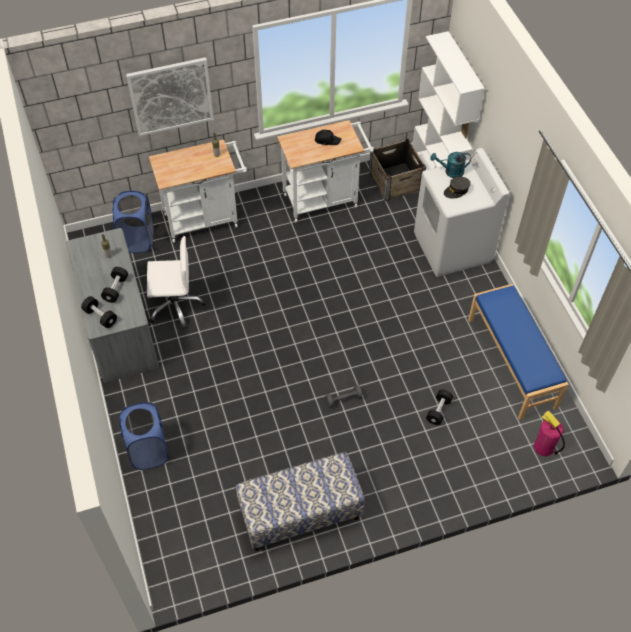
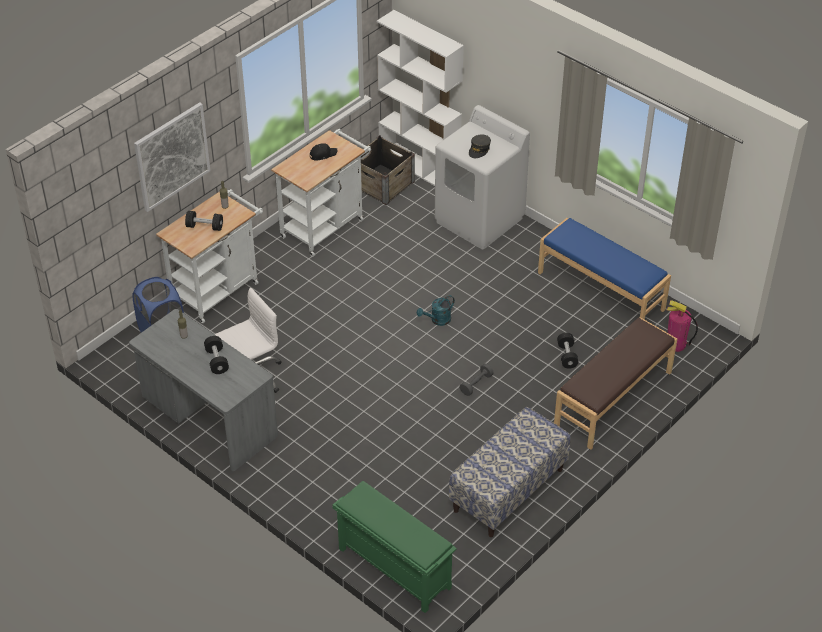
camera: 30 degrees left, 10 degrees down
(100, 316) = (221, 389): black dumbbell -> black dumbbell (204, 226)
(148, 451) = (326, 506): blue laundry basket -> none
(158, 535) = (393, 568): none -> green shoe rack
(450, 172) = (462, 136): turquoise watering can -> turquoise watering can (437, 320)
(451, 473) = (614, 399): none -> brown bench

